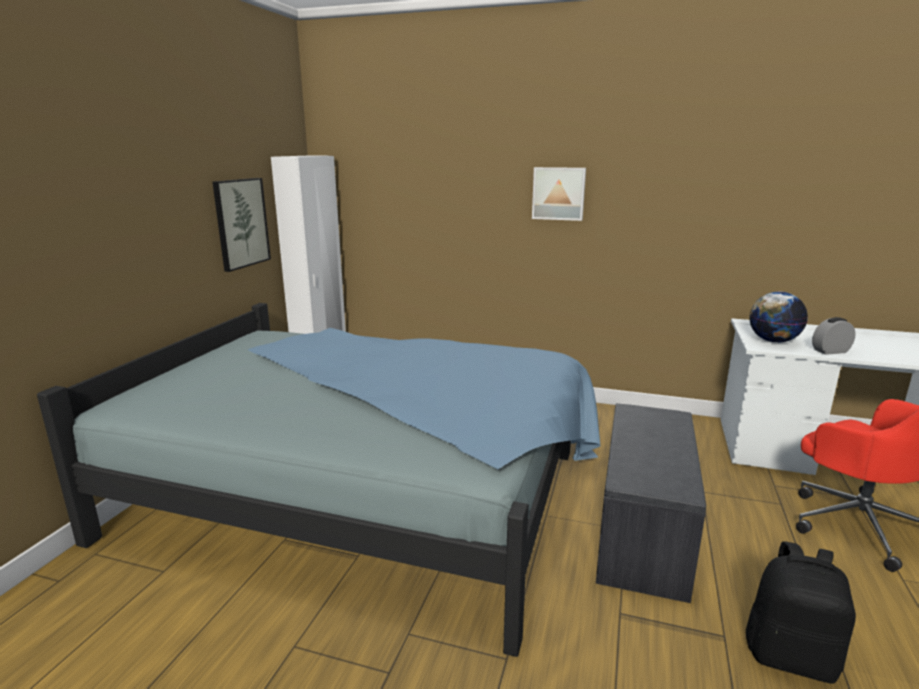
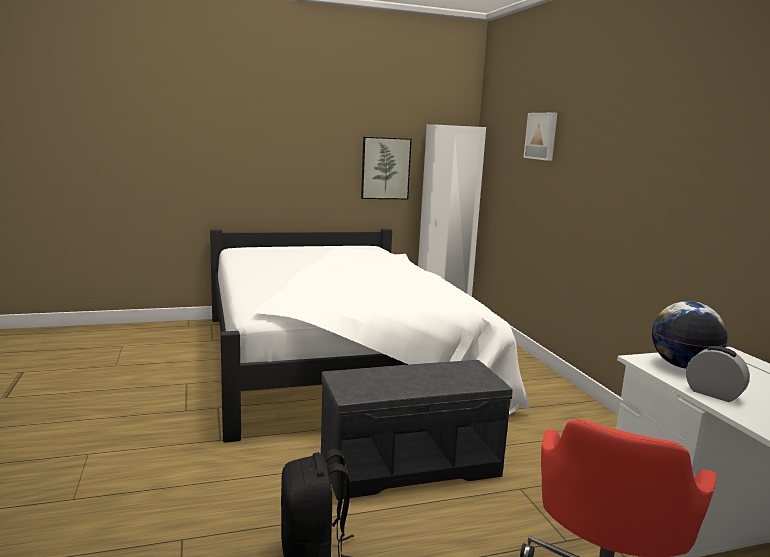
camera: 55 degrees right, 5 degrees down
(372, 488) = (339, 361): blue bed -> white bed
(558, 193) = (605, 168): picture -> picture (542, 136)

